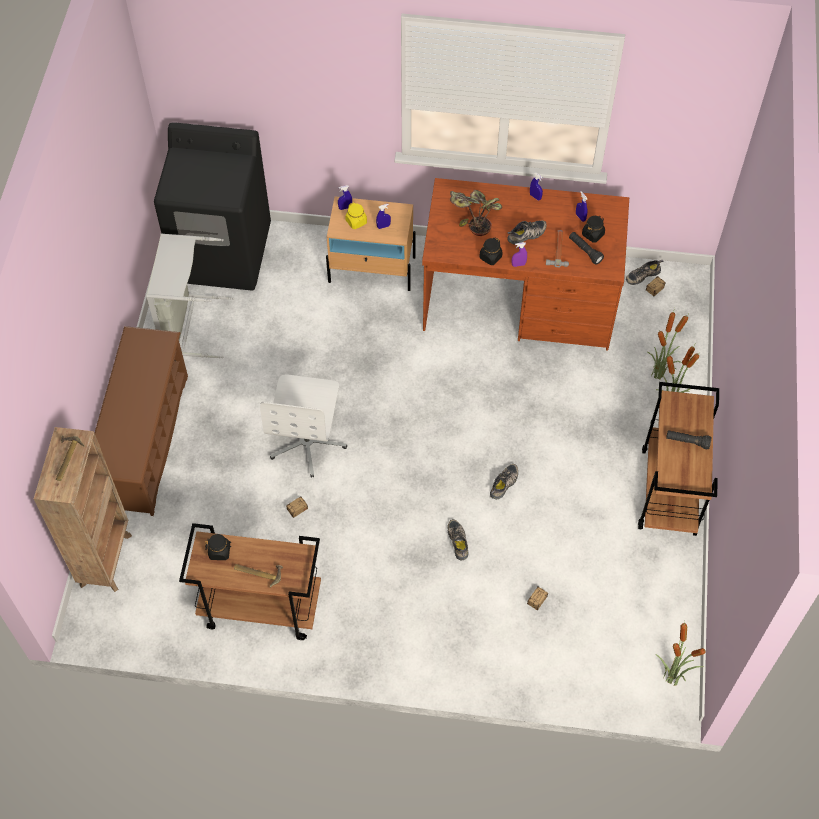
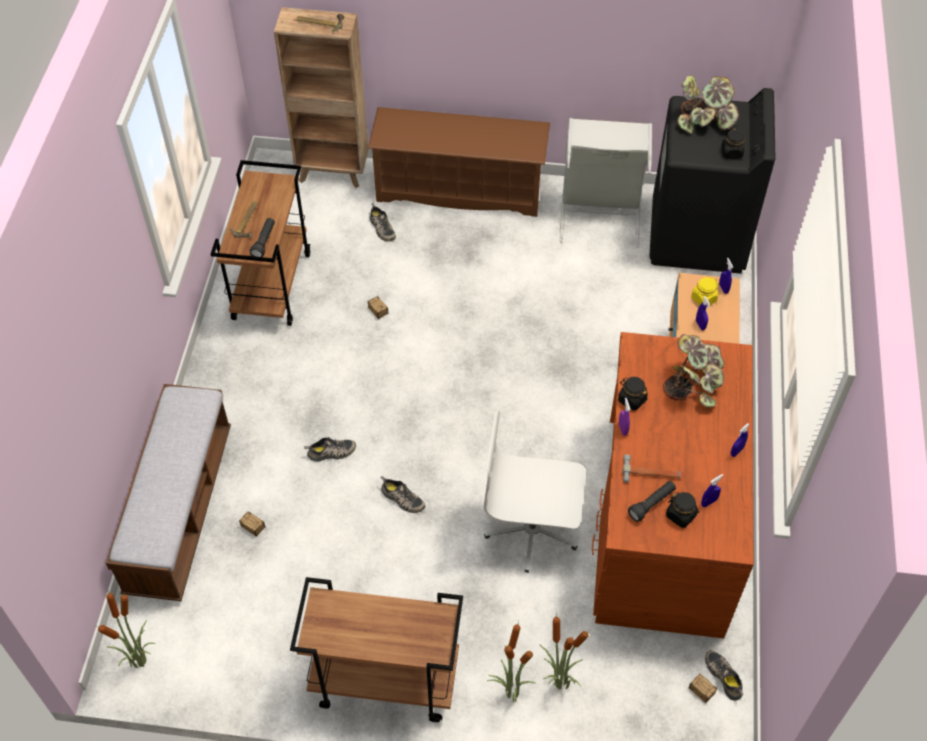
camera: 90 degrees right, 5 degrees down
(191, 180) = (704, 121): none -> potted plant
(220, 551) = (274, 193): black jar -> black jar (731, 152)
(308, 442) = (457, 317): white office chair -> white office chair (532, 531)
(522, 664) = (180, 510): none -> bench
(527, 235) = (671, 439): shoe -> shoe (381, 228)
(687, 442) = (379, 629): black flashlight -> black flashlight (264, 242)

